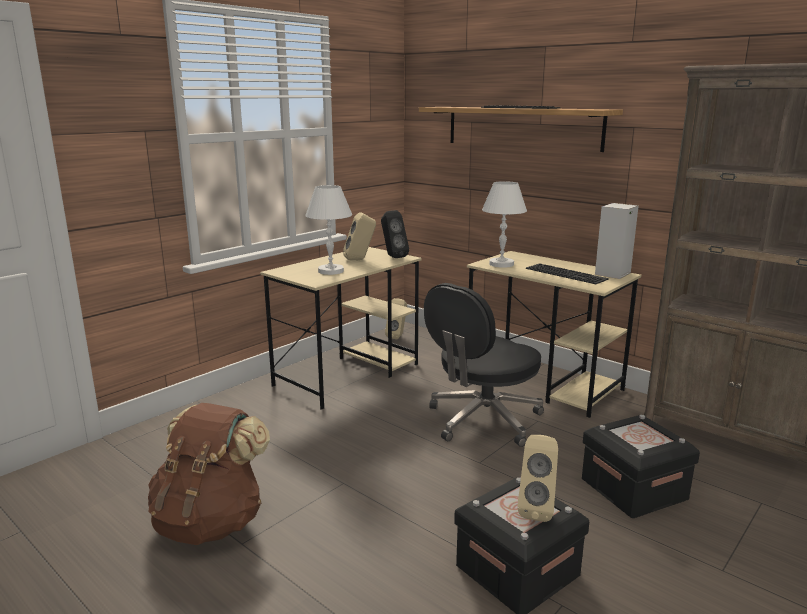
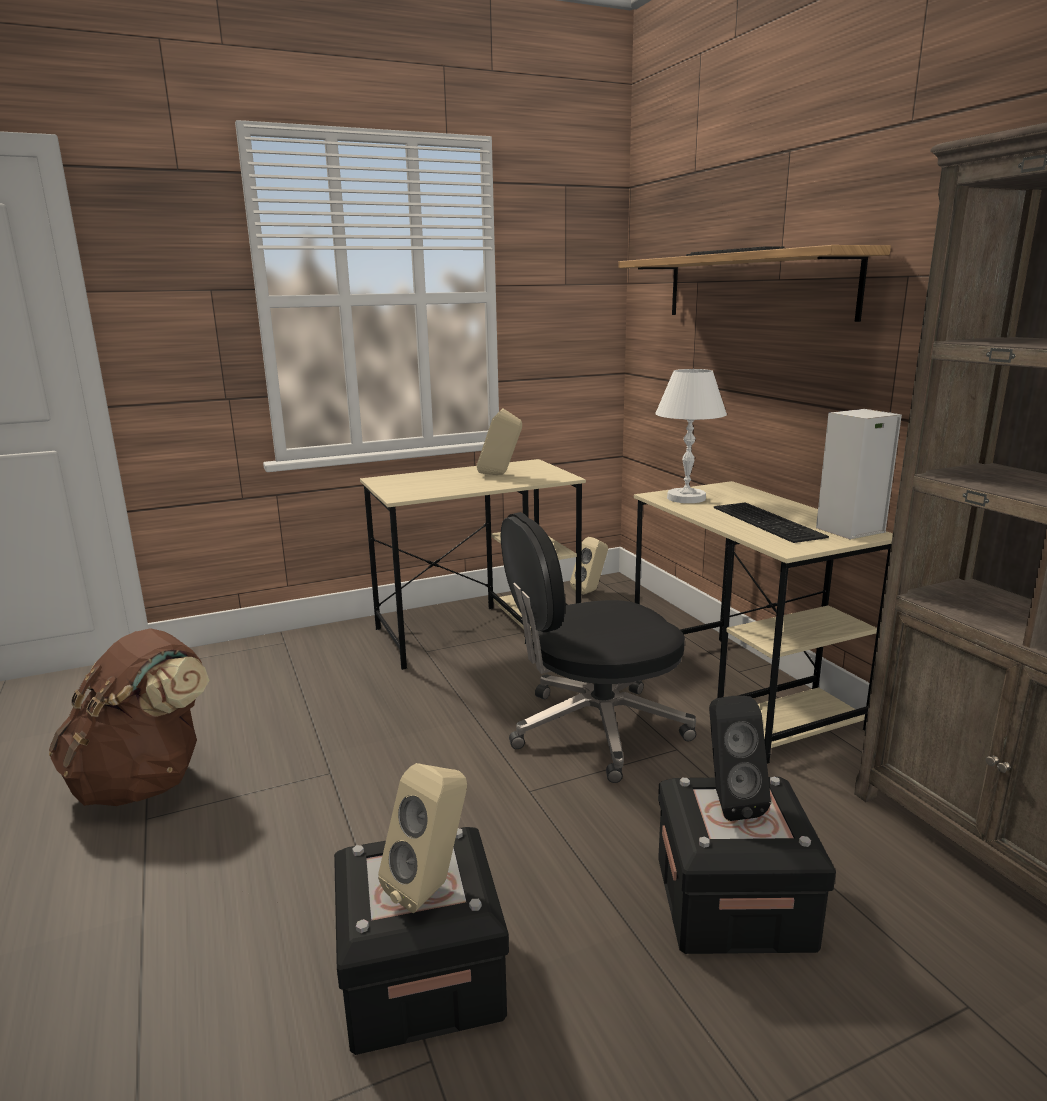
camera: 25 degrees right, 0 degrees up
(330, 271) = (439, 485): white table lamp -> none
(392, 257) = (548, 475): black speaker -> black speaker (728, 802)

